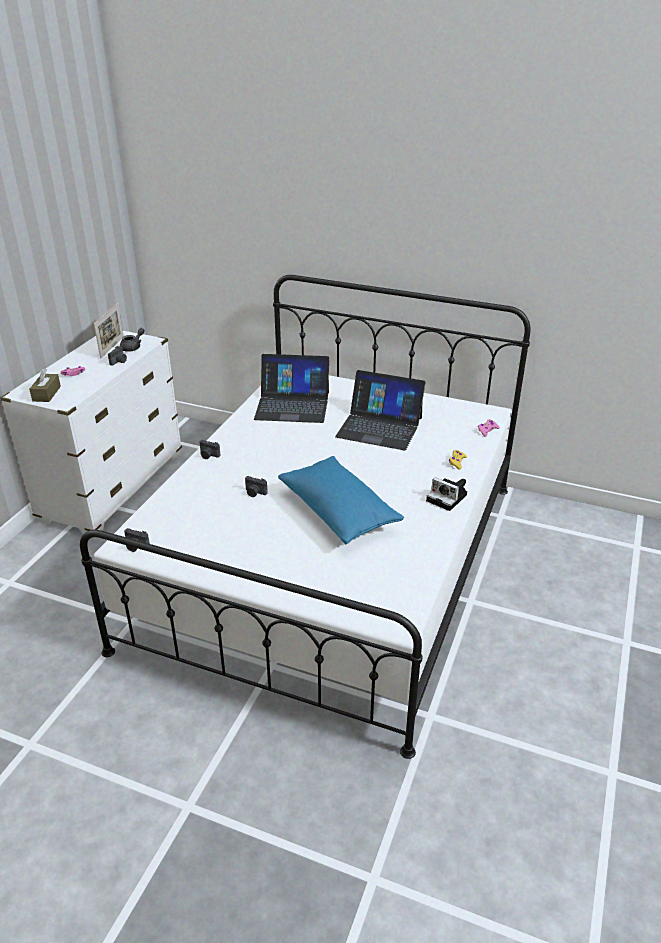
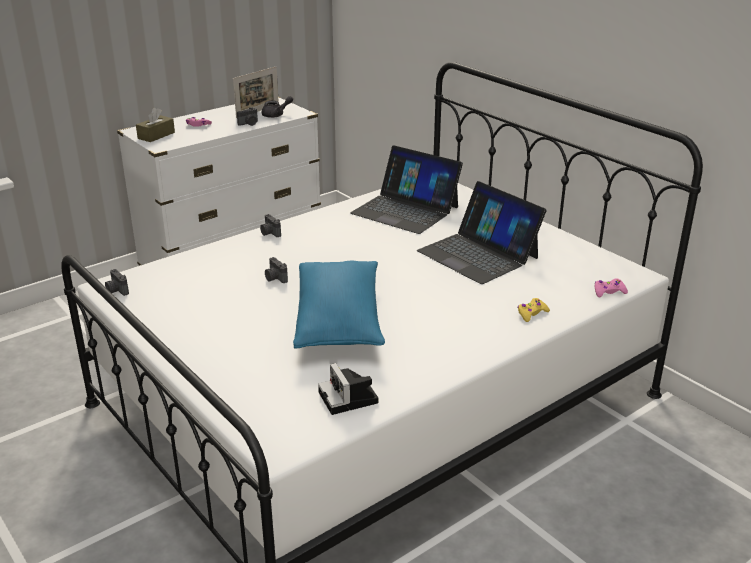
camera: 30 degrees right, 5 degrees down
(448, 498) = (478, 346): camera -> camera (350, 399)

